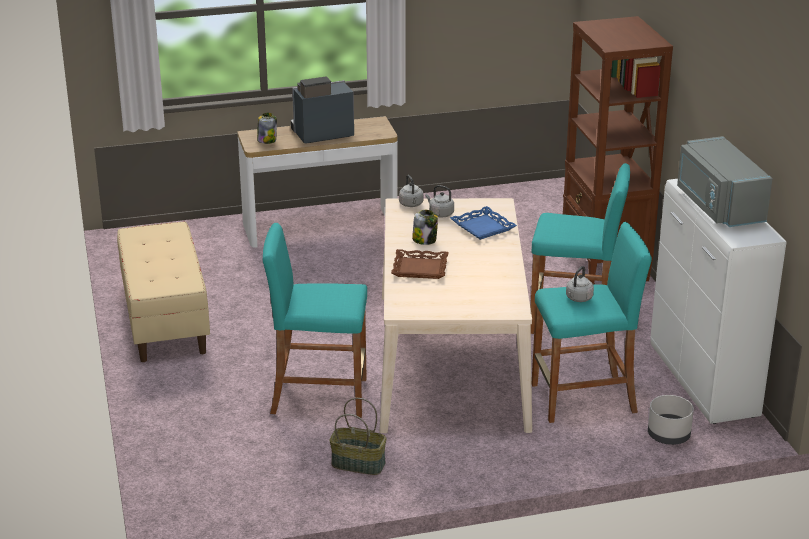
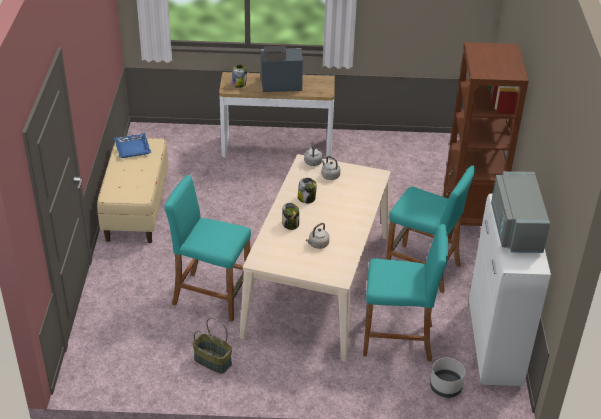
camera: 15 degrees right, 10 degrees up
(420, 268) = (290, 224): brown tray -> jar
(483, 227) = (355, 194): blue tray -> blue tray (133, 148)
(578, 298) = (395, 274): grey kettle -> grey kettle (317, 244)

